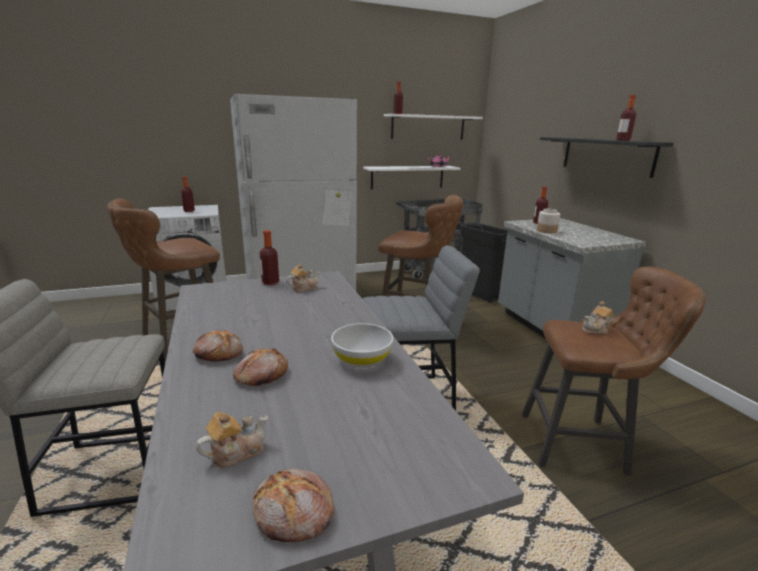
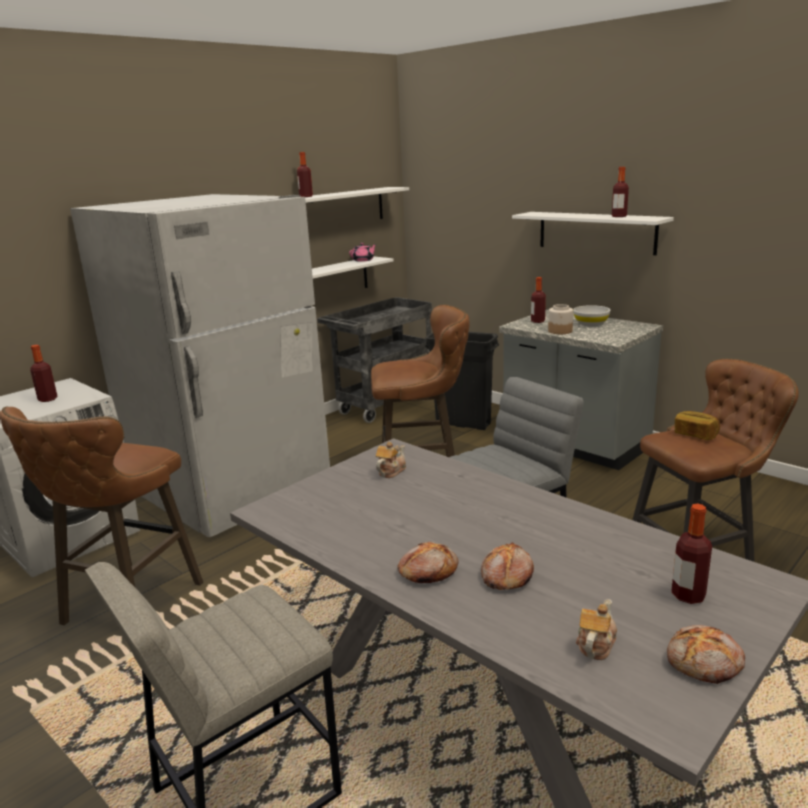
camera: 25 degrees left, 0 degrees up
(270, 282) = (339, 476): bottle -> bottle (688, 595)
(362, 360) = (571, 528): white bowl -> white bowl (591, 324)
(596, 330) = (695, 435): teapot -> bread
(606, 155) = (596, 232): black shelf -> white shelf

